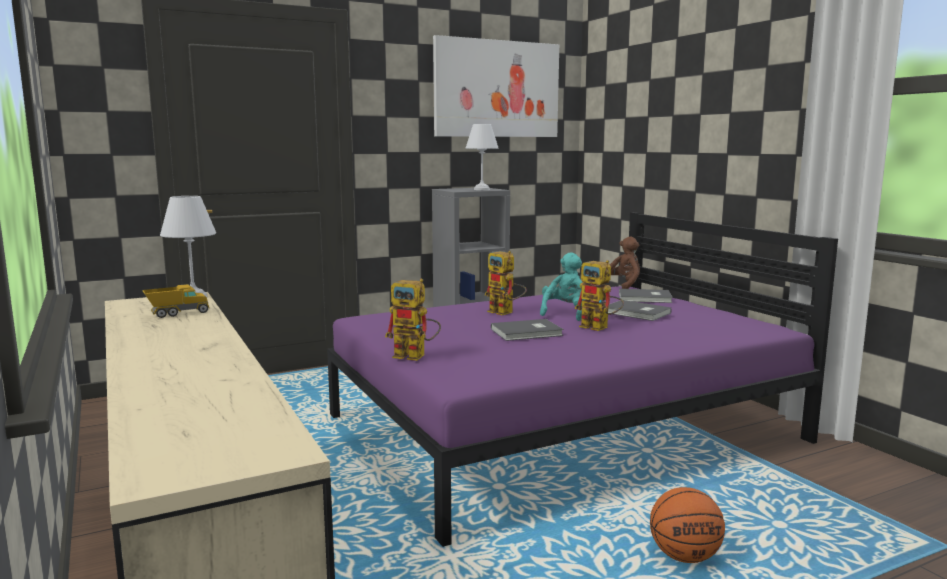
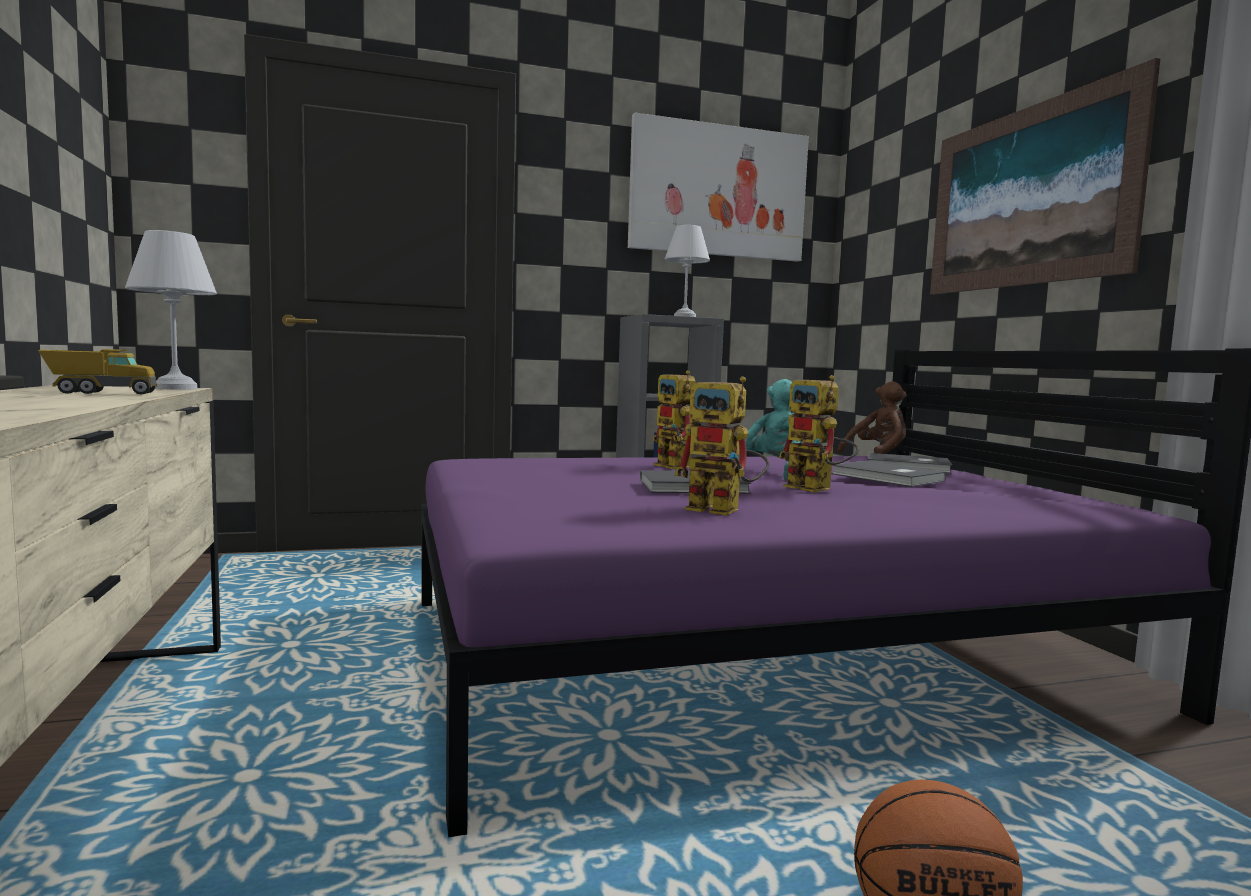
camera: 10 degrees right, 5 degrees down
(416, 356) = (487, 498): toy robot -> toy robot (725, 510)
(712, 116) = (1027, 197): none -> picture

